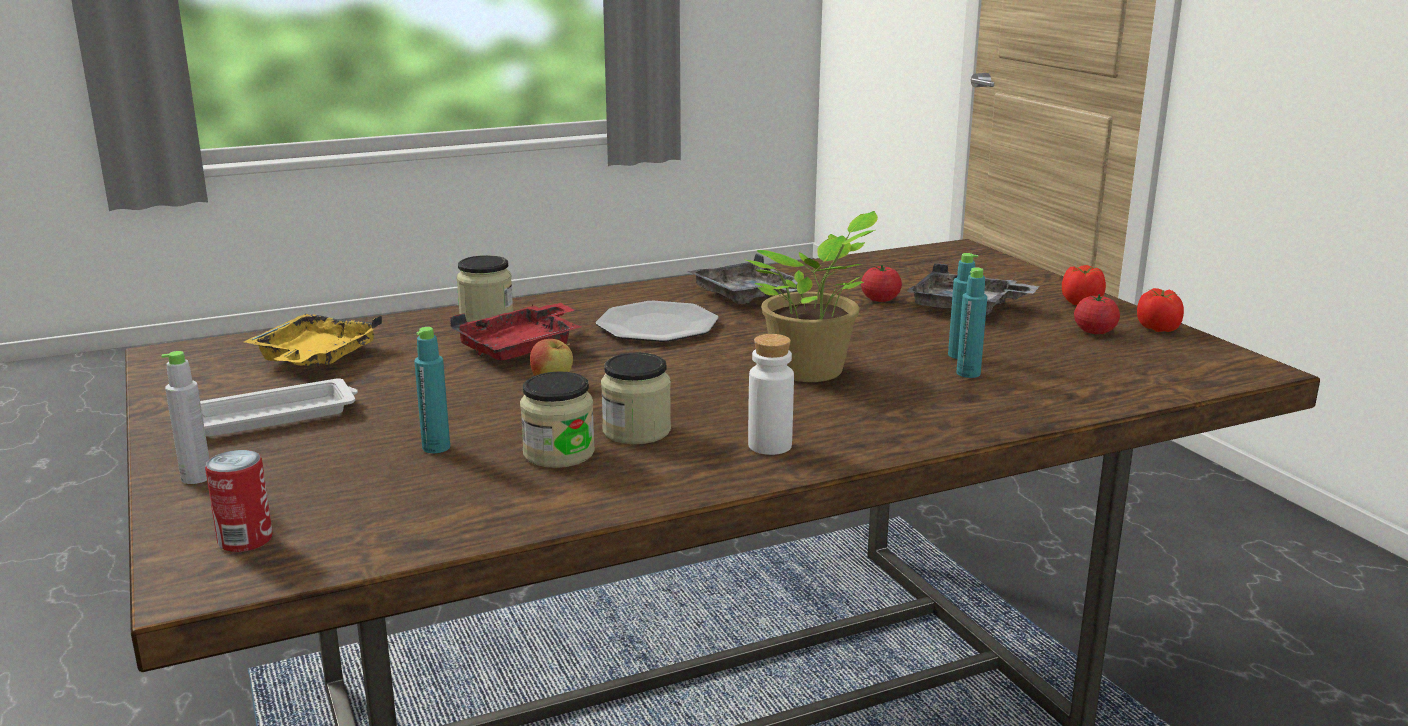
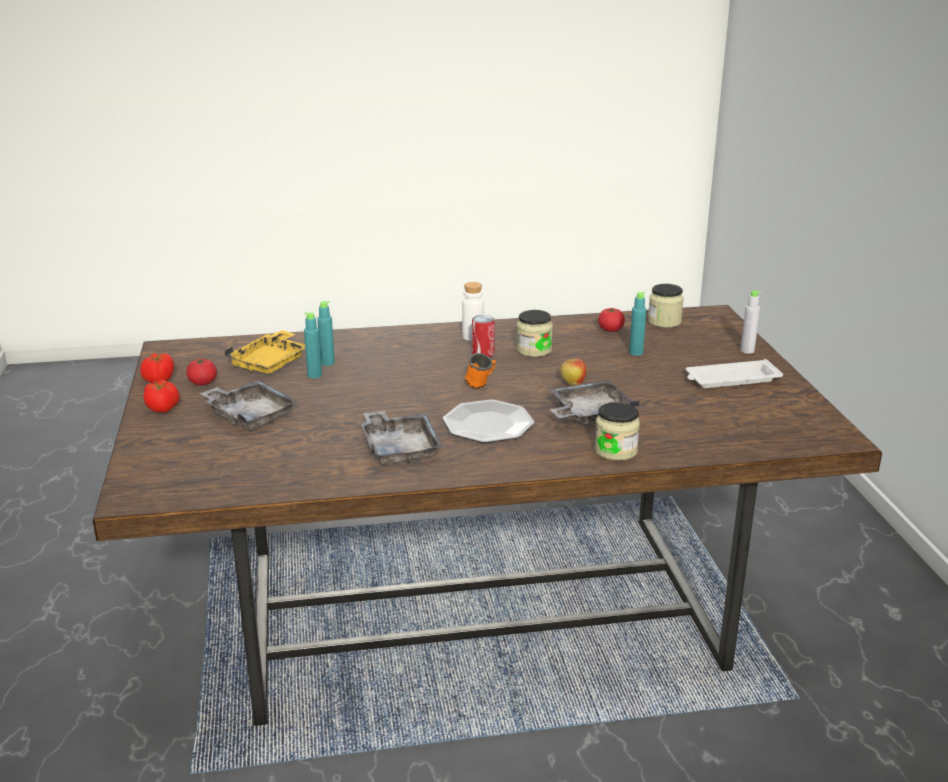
camera: 165 degrees left, 5 degrees up
(245, 540) = (706, 324): can -> can (483, 354)
(314, 358) = (731, 421): yellow tray -> yellow tray (271, 363)
(522, 348) = (589, 414): red tray -> grey tray
(558, 453) = (575, 344): jar -> jar (664, 322)
(696, 367) = (481, 385): none -> orange mug
(812, 372) = (415, 373): potted plant -> none
(880, 300) = (300, 431): tomato -> tomato (610, 330)

